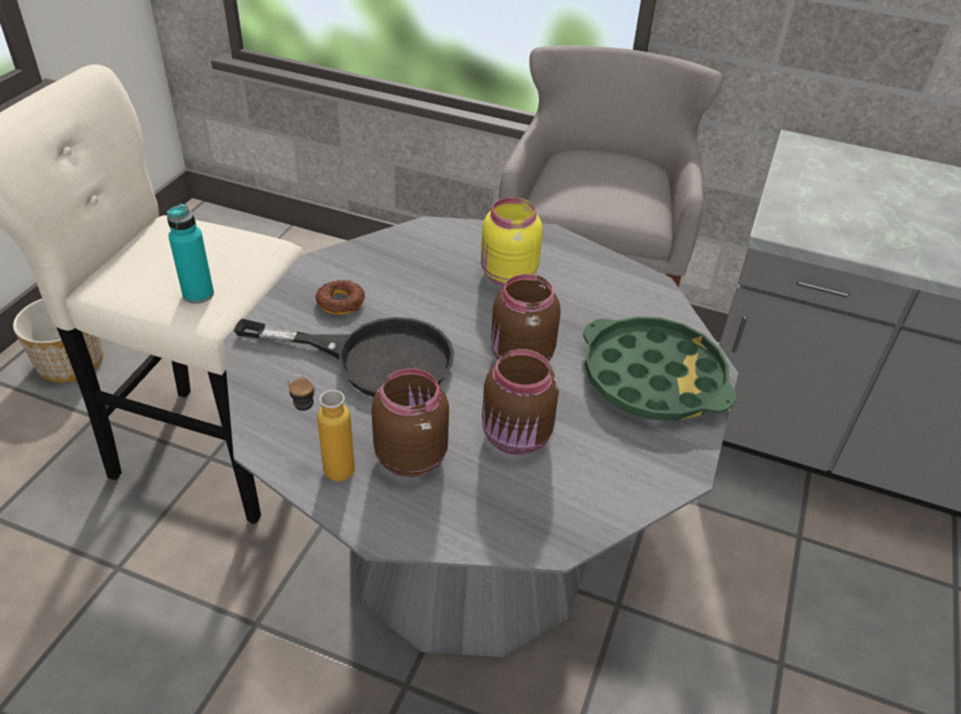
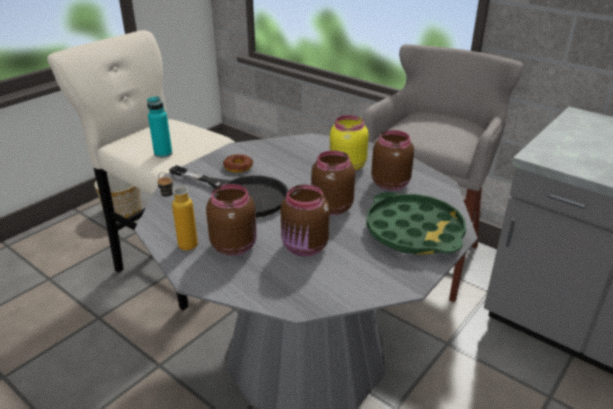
camera: 20 degrees right, 10 degrees down
(584, 297) = (390, 183): none -> brown jar

